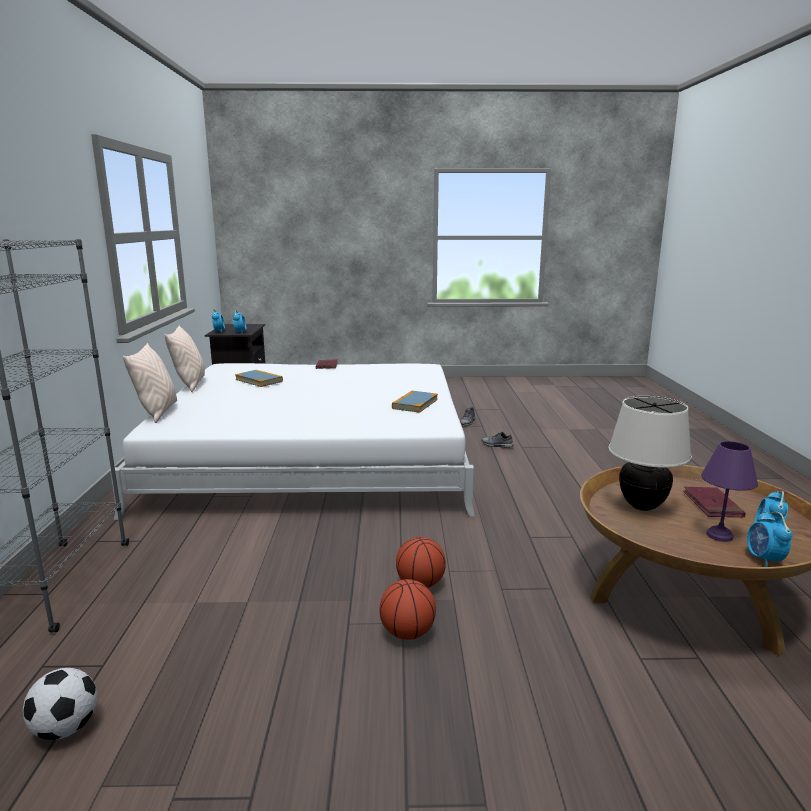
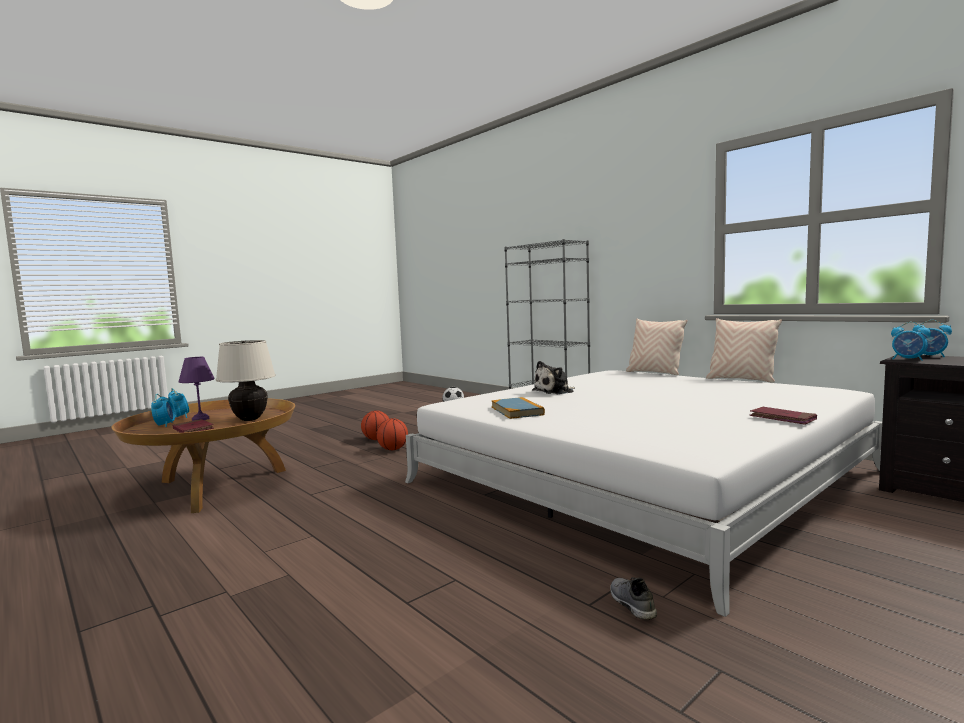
camera: 140 degrees right, 10 degrees down
(259, 380) = (714, 389): book -> none
(327, 413) = (555, 391): none -> plush toy
(496, 445) = (495, 565): grey shoe -> none

